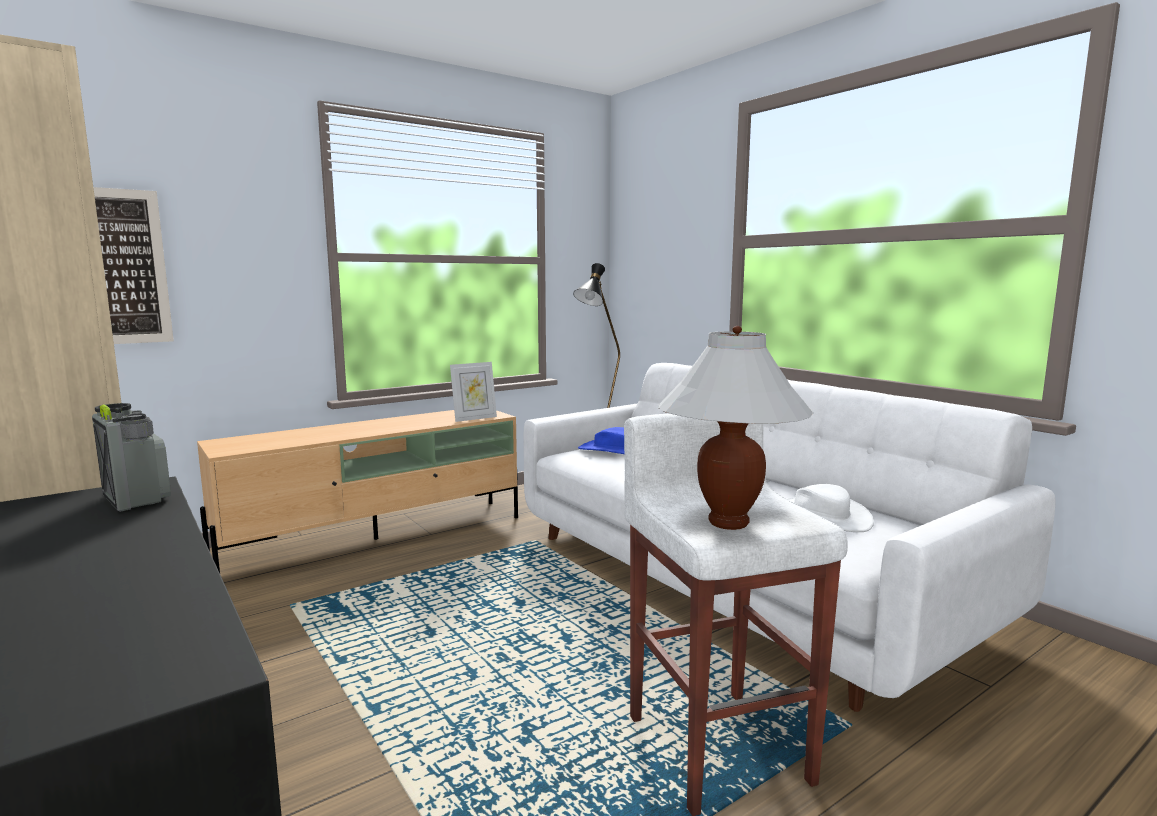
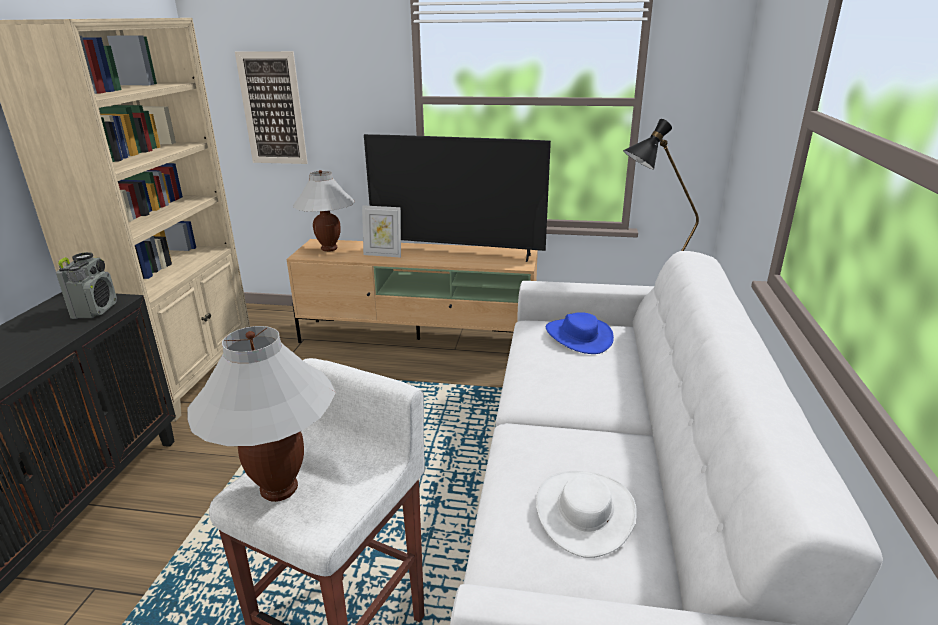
camera: 45 degrees right, 15 degrees up
(251, 442) = (329, 249): none -> white table lamp
(414, 419) = (457, 252): none -> television
(474, 418) = (498, 264): picture frame -> picture frame (383, 254)

